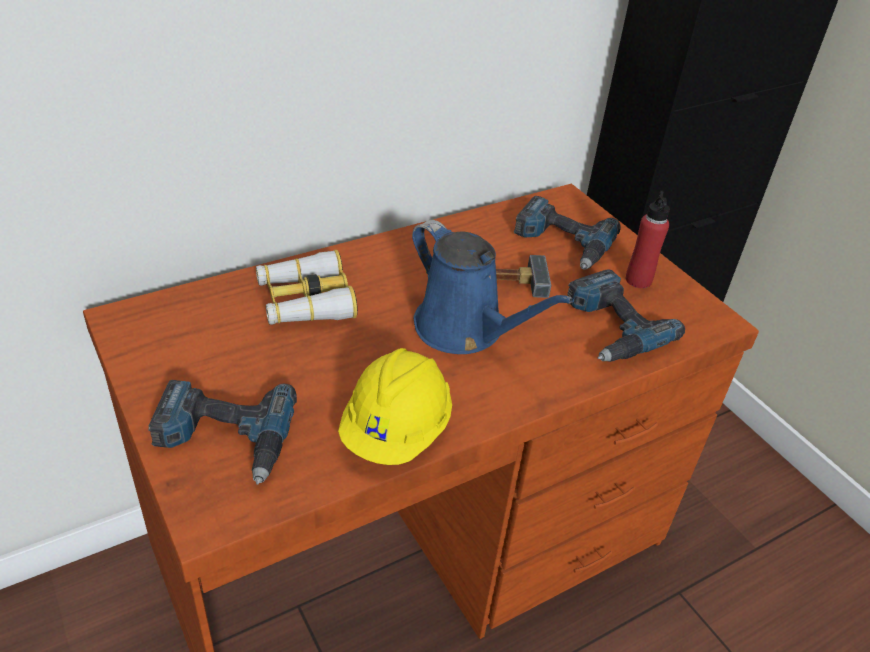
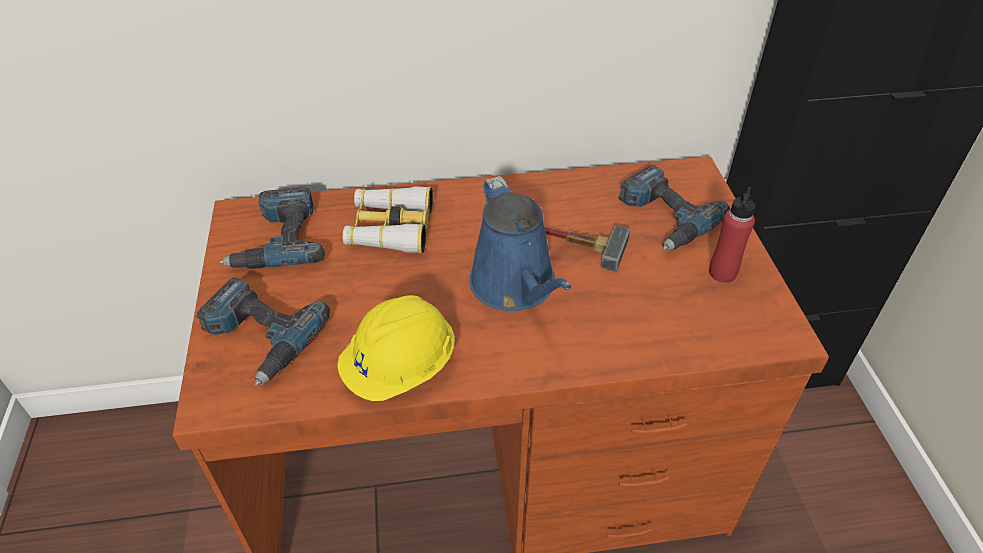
camera: 25 degrees right, 5 degrees up
(610, 327) = (662, 316): power drill -> power drill (277, 239)

